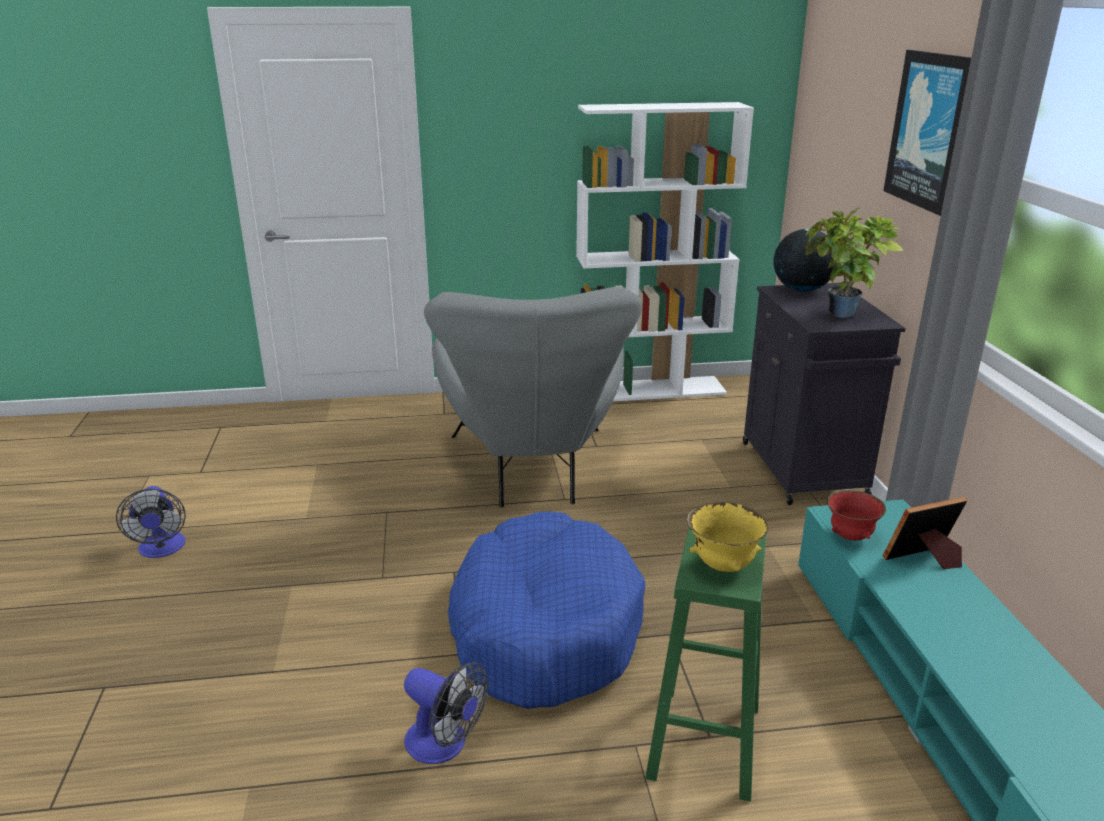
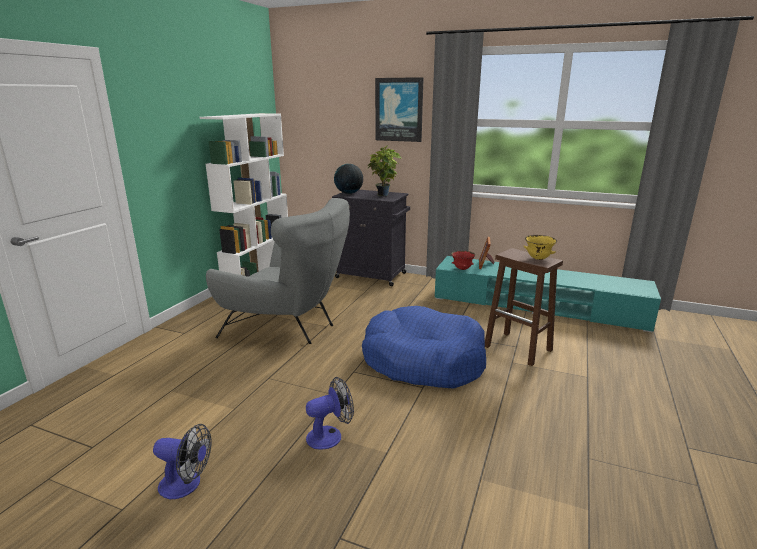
camera: 60 degrees left, 5 degrees down
(444, 745) = (485, 407): fan -> fan (330, 435)
(704, 743) = (519, 348): green stool -> brown stool

